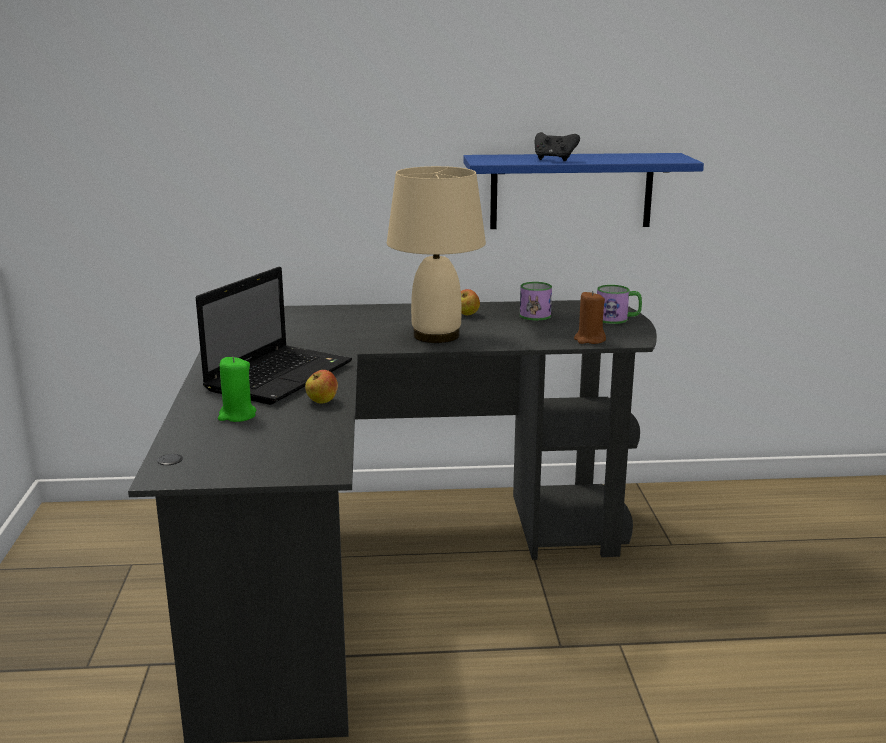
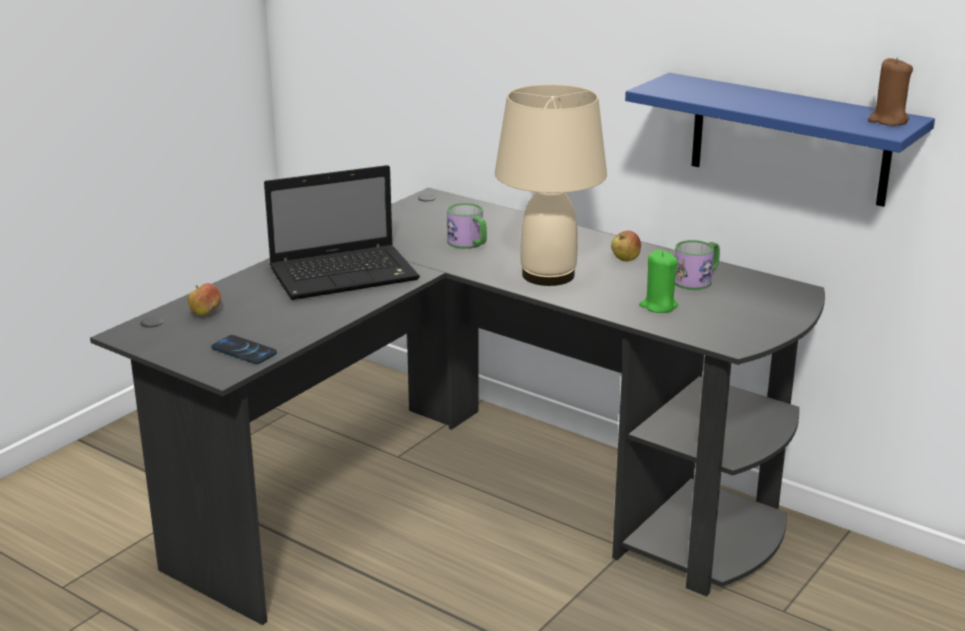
camera: 40 degrees right, 5 degrees up
(237, 415) = (252, 301): green candle -> green candle (658, 306)
(309, 450) = (244, 351): none -> phone
(322, 401) = (331, 310): apple -> apple (205, 314)
(554, 159) = (735, 100): black game controller -> none
(589, 340) = (687, 328): brown candle -> brown candle (888, 121)
(618, 319) = (772, 314): mug -> mug (469, 244)

